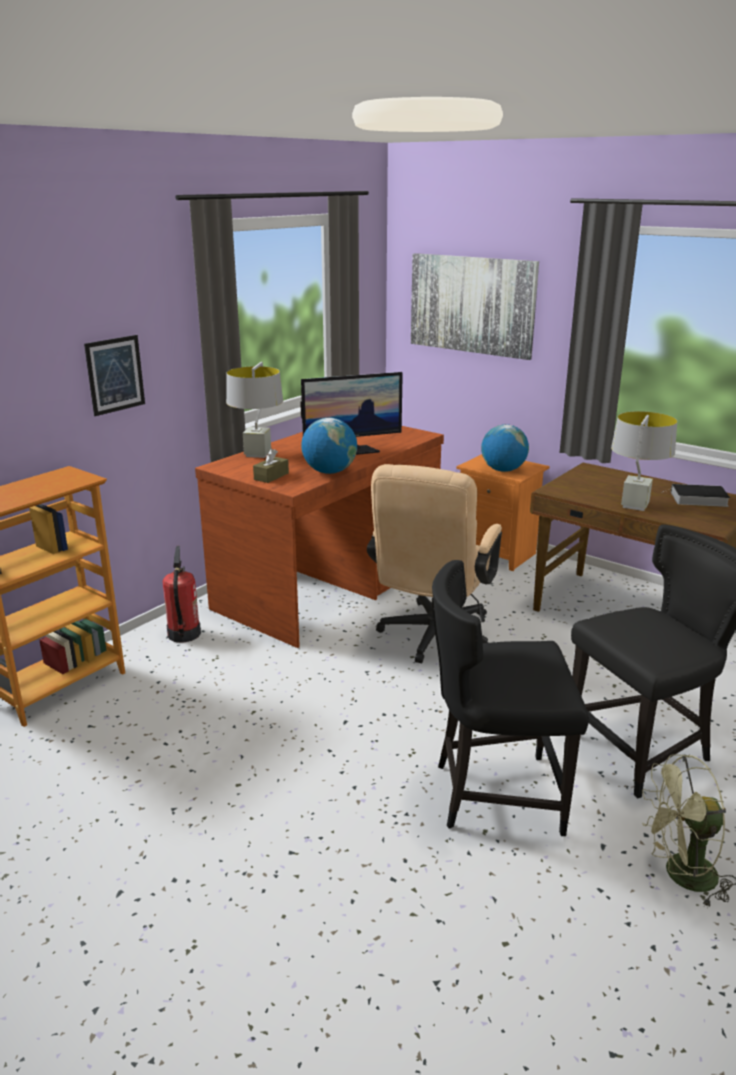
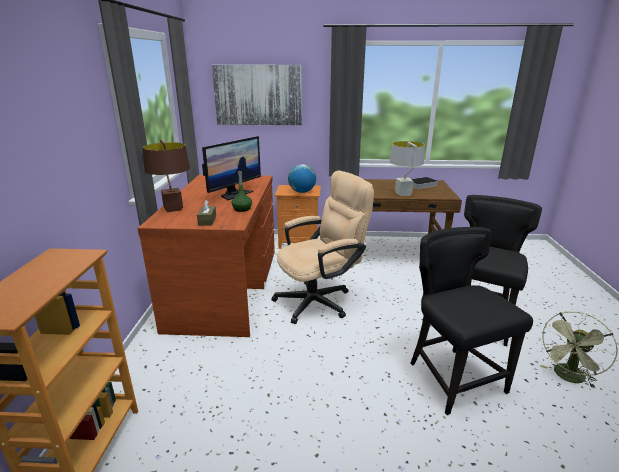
camera: 35 degrees left, 0 degrees up
(115, 375) = (65, 158): picture -> none
(184, 634) = (157, 360): fire extinguisher -> none
(258, 454) = (173, 208): grey table lamp -> brown table lamp
(329, 472) = (242, 209): globe -> green bottle
(432, 638) = (320, 300): beige office chair -> beige office chair turned 105 degrees counterclockwise
(495, 794) = (453, 377): black chair -> black chair turned 105 degrees clockwise

